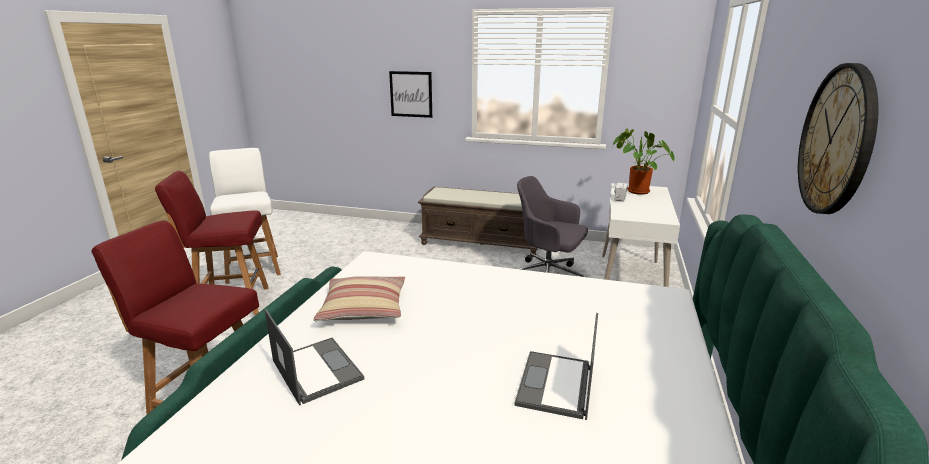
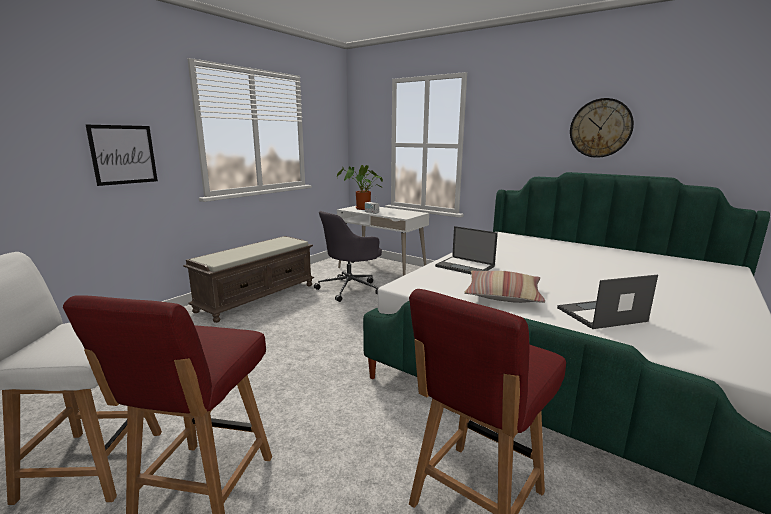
camera: 70 degrees left, 5 degrees down
(556, 385) = (598, 264): laptop -> laptop (465, 266)

